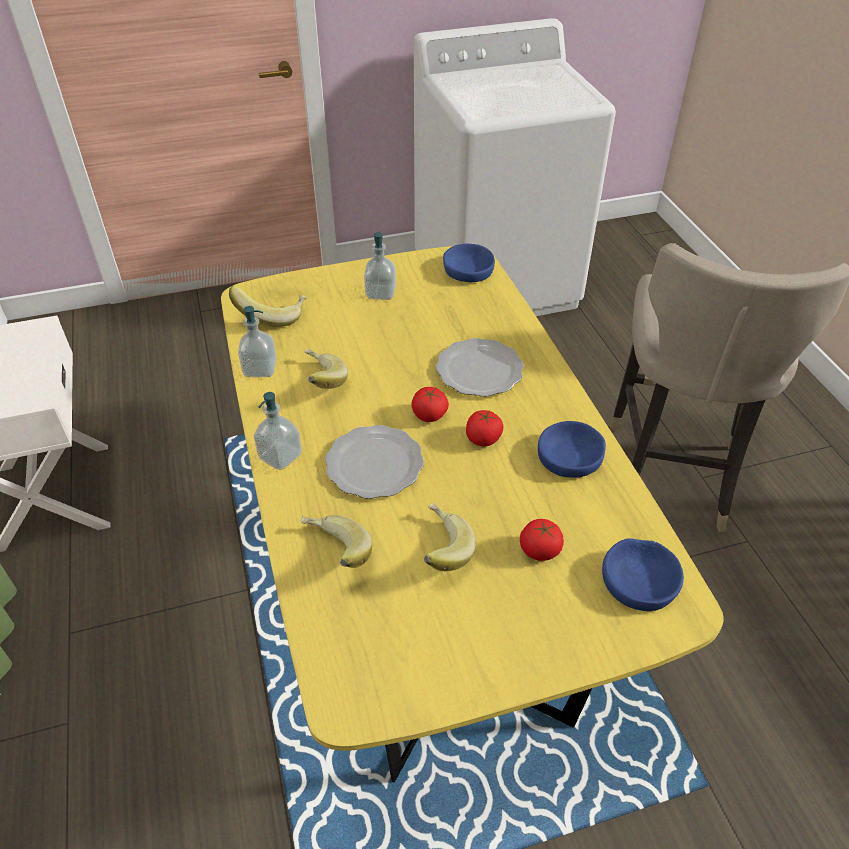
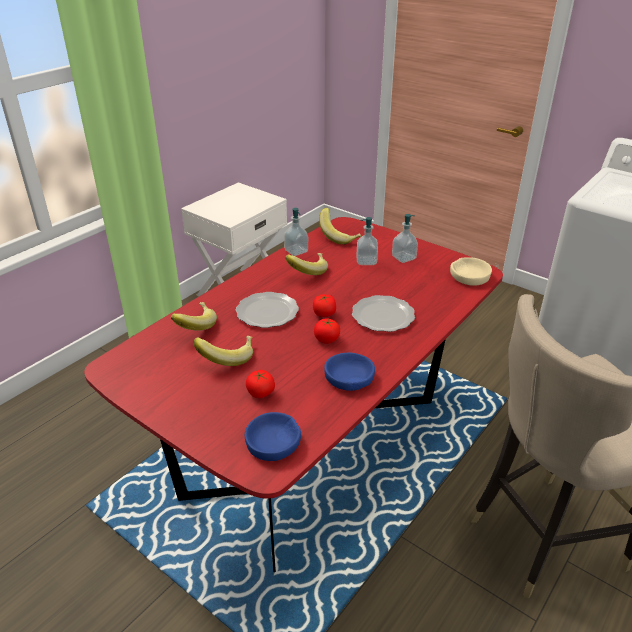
camera: 55 degrees right, 10 degrees down
(280, 456) = (243, 283): soap dispenser -> soap dispenser (366, 261)
(426, 583) = (316, 448): yellow dining table -> red dining table
(468, 270) = (469, 276): blue bowl -> beige bowl

